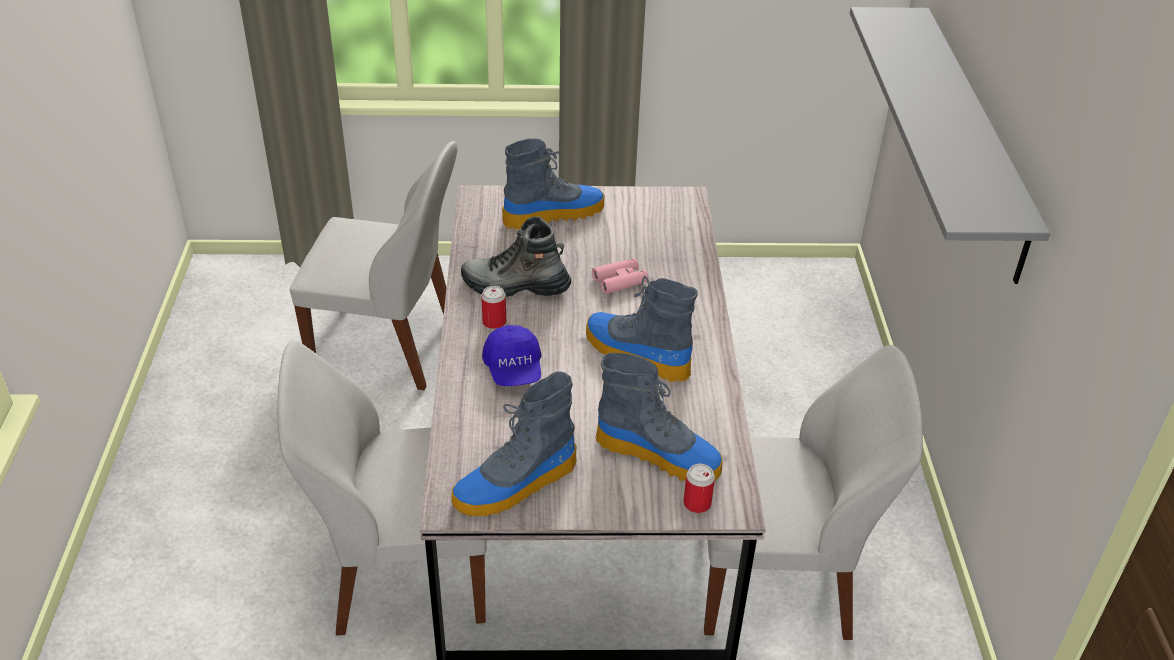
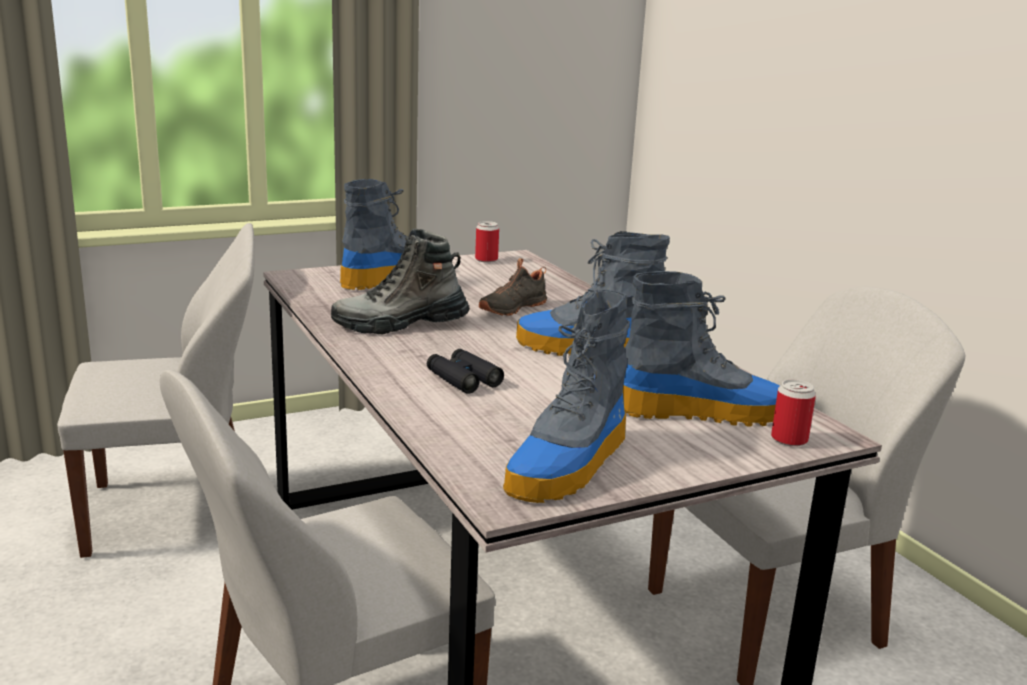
camera: 25 degrees left, 20 degrees down
(494, 322) = (402, 350): can -> can (486, 260)
(514, 369) = (463, 379): blue cap -> black binoculars
(620, 281) = (511, 308): pink binoculars -> black shoe
(972, 138) = (793, 133): grey shelf -> none

